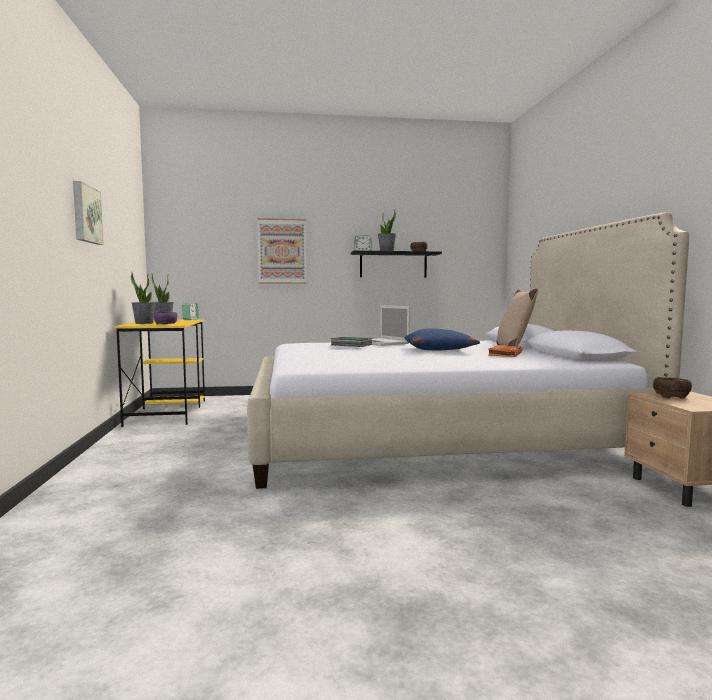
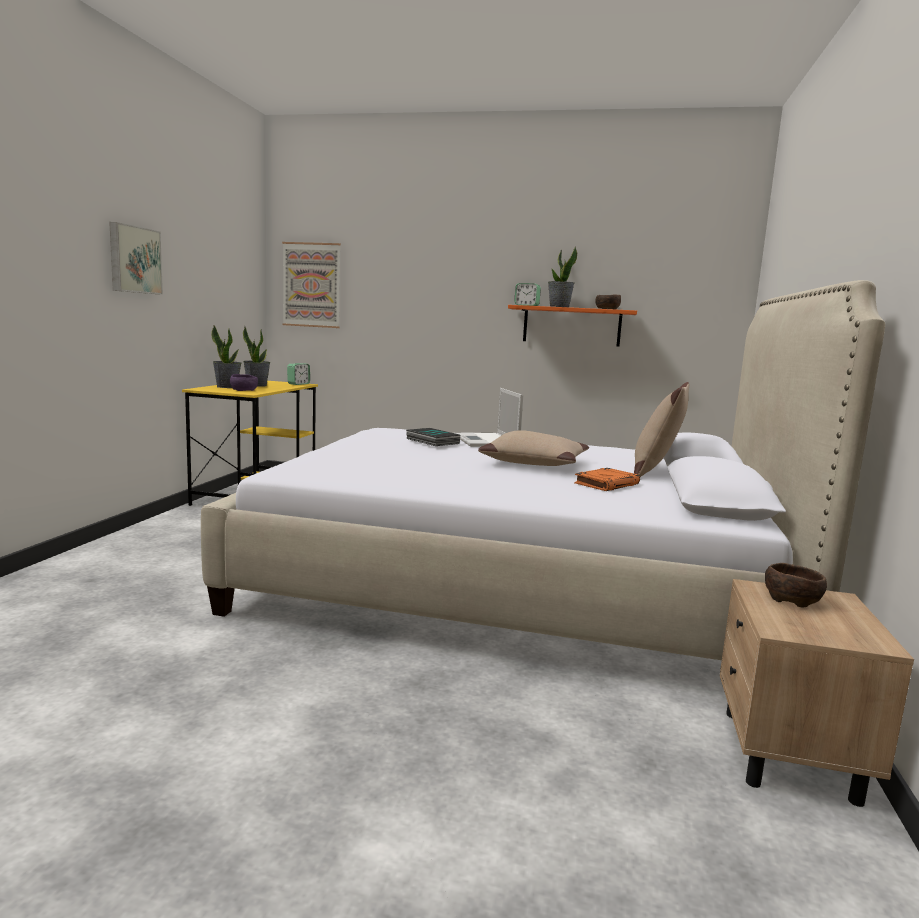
camera: 20 degrees right, 5 degrees up
(282, 251) = (422, 301): picture -> picture (311, 285)
(393, 265) = (571, 326): black shelf -> orange shelf
(439, 349) = (535, 462): blue pillow -> beige pillow

